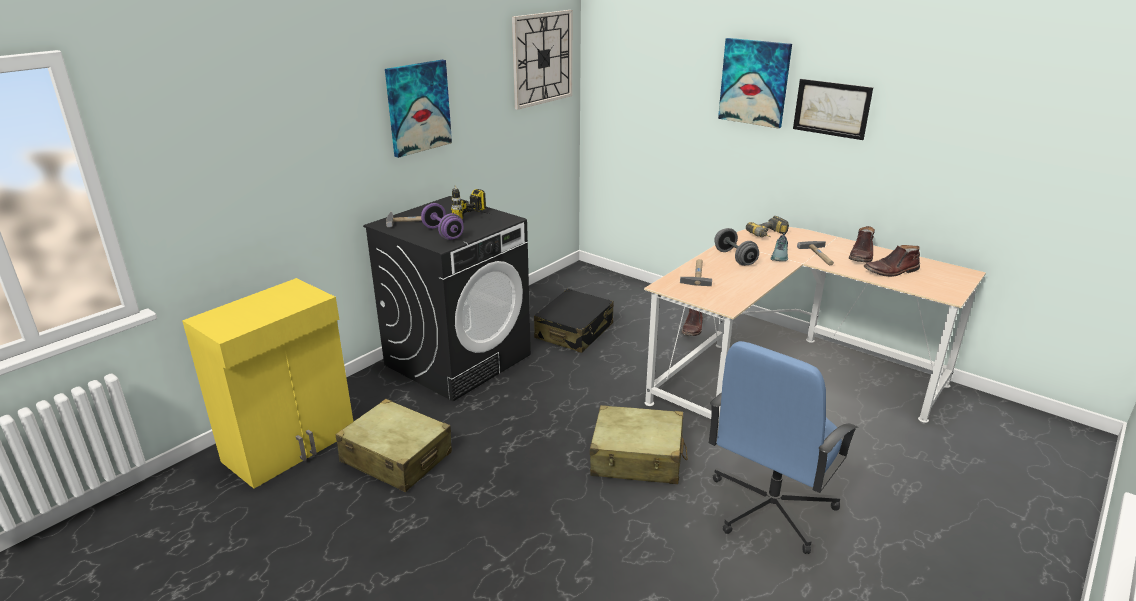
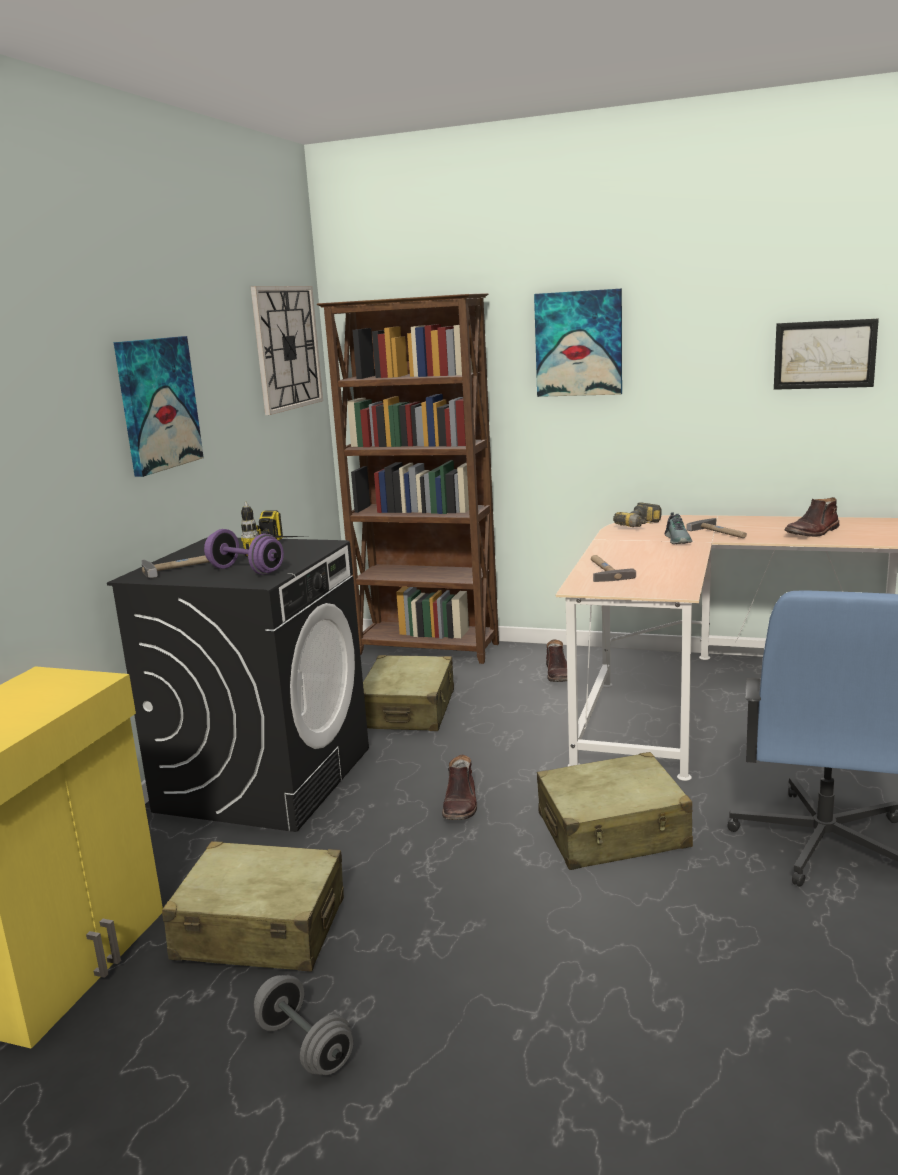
camera: 20 degrees left, 10 degrees down
(574, 331) = (408, 710): black suitcase -> beige suitcase
(619, 286) = (428, 650): none -> brown bookcase
(735, 258) = (629, 550): grey dumbbell -> grey dumbbell (305, 1046)
(831, 108) = (684, 359): picture -> picture (824, 354)
(861, 256) = (765, 526): brown boot -> brown boot (461, 804)

